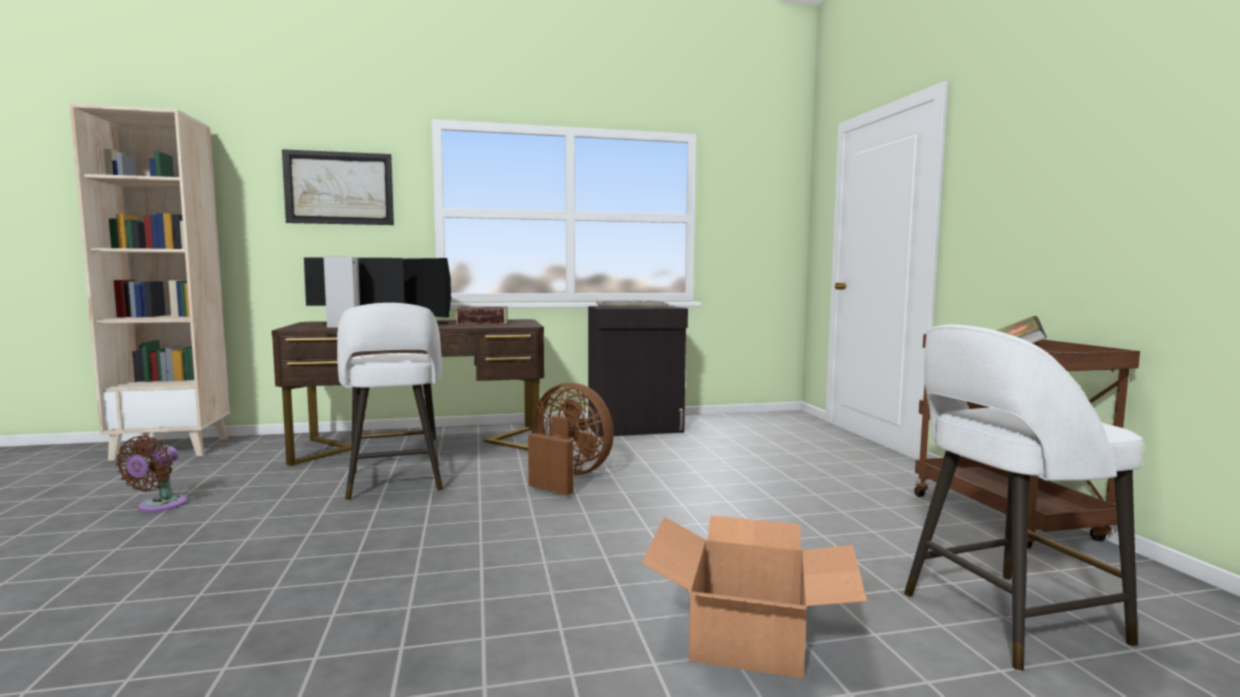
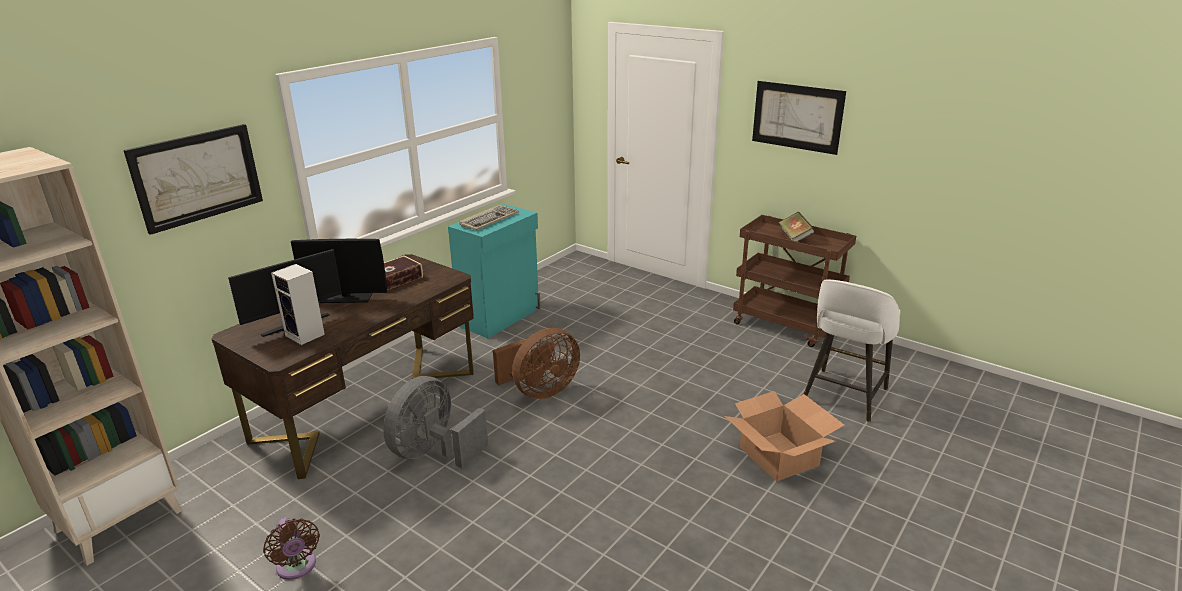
camera: 40 degrees left, 20 degrees up
(395, 482) = (433, 452): white stool -> grey fan
(567, 477) = (540, 391): brown fan -> brown fan turned 150 degrees clockwise
(636, 429) = (501, 317): black cabinet -> turquoise cabinet
(1038, 165) = (797, 117): none -> picture

